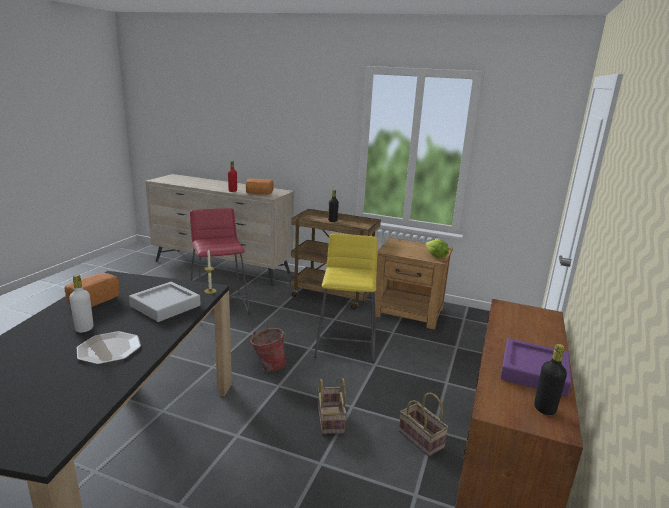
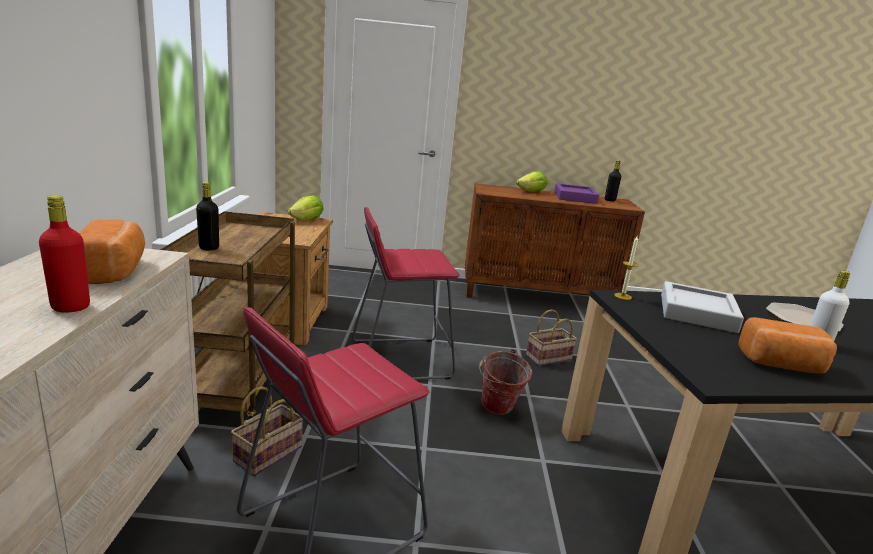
camera: 110 degrees left, 0 degrees up
(346, 344) = (400, 360): yellow stool -> red stool
(422, 439) = (527, 318): basket -> basket (268, 452)
(542, 341) = (531, 192): none -> lettuce

